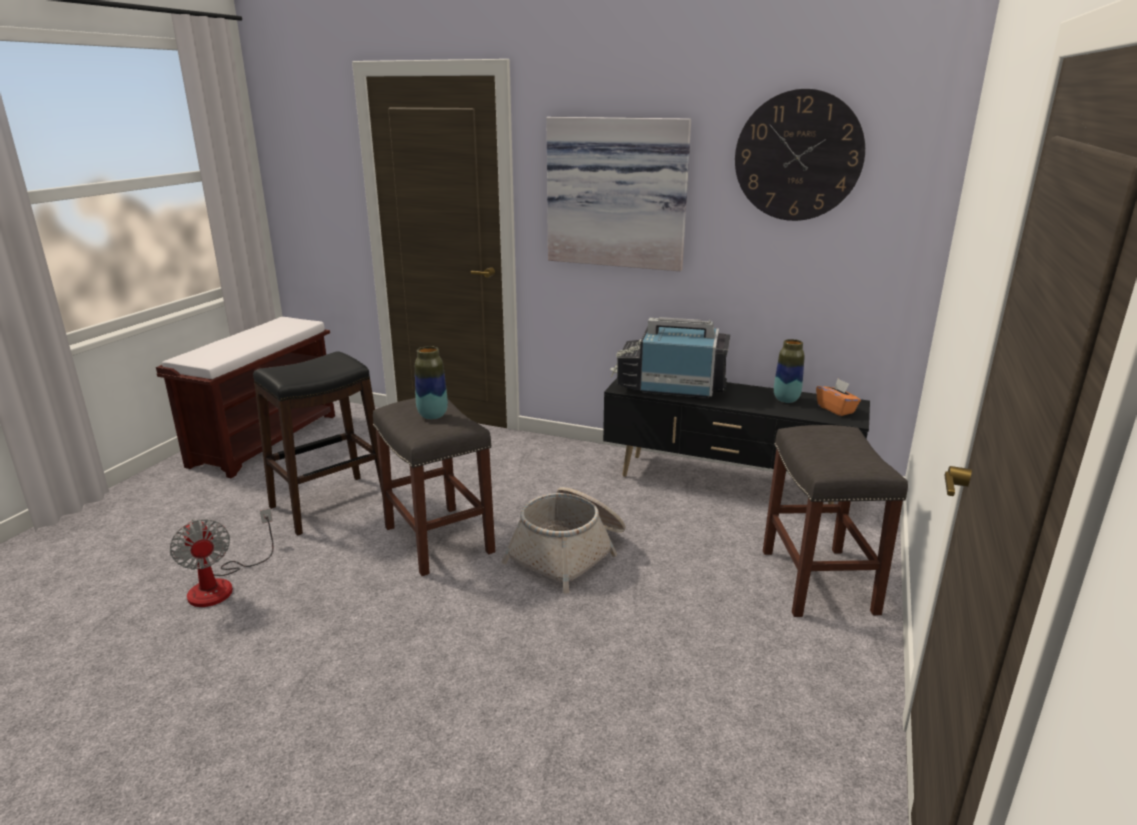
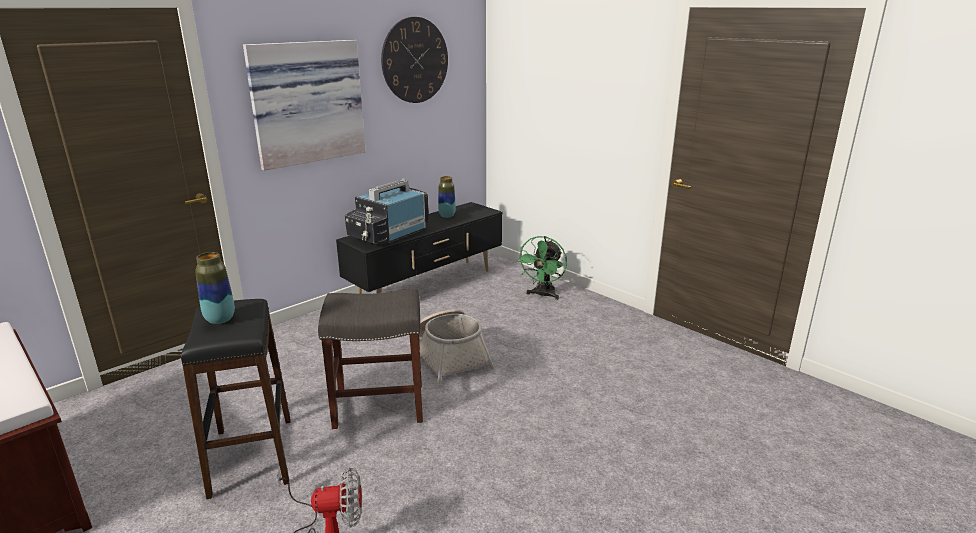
camera: 65 degrees left, 0 degrees up
(432, 416) = (371, 301): vase -> vase (220, 319)
(819, 582) = (543, 295): grey stool -> green fan
(836, 409) = (473, 210): orange tissue box -> none

